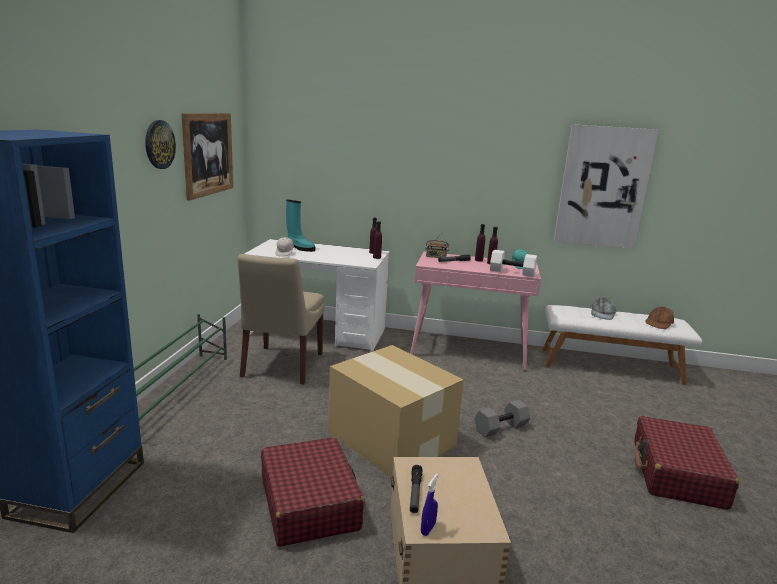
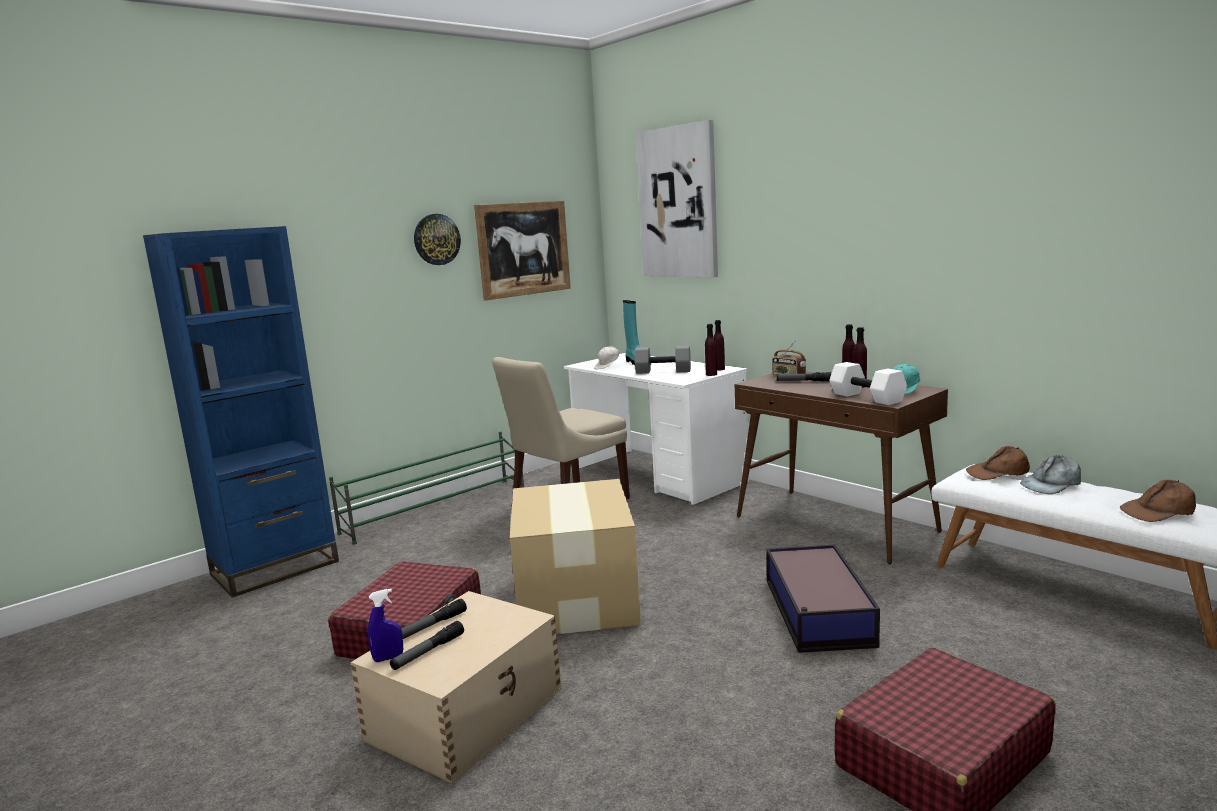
camera: 40 degrees right, 5 degrees down
(446, 513) = (428, 652): none -> flashlight
(469, 350) = (836, 524): pink console table -> brown console table
(501, 428) = (731, 623): grey dumbbell -> grey dumbbell (662, 371)
(532, 409) = (817, 613): none -> storage box
(572, 309) = (998, 473): none -> brown cap
(603, 187) = (1054, 252): picture -> picture (678, 203)

